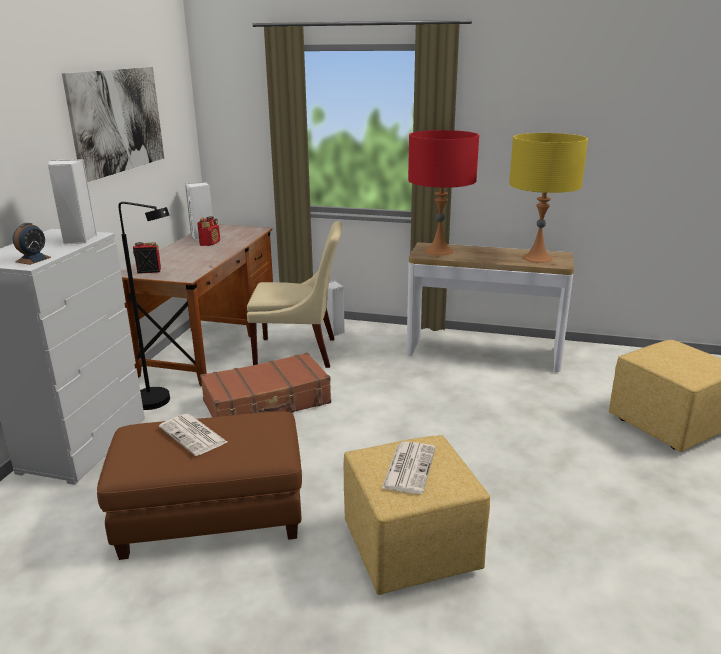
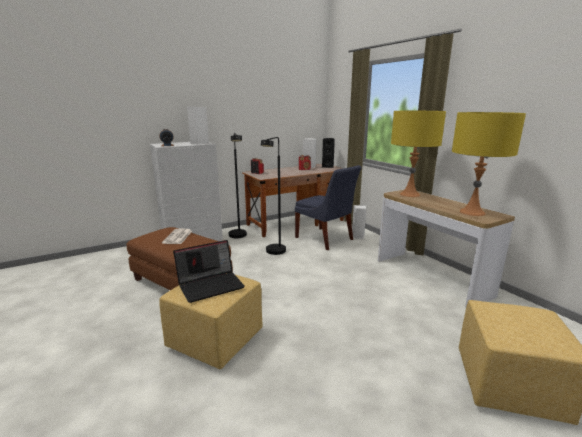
camera: 45 degrees right, 5 degrees down
(117, 121) = (263, 99): picture -> none
(231, 229) = (328, 166): none -> black speaker
(267, 403) = (274, 253): brown suitcase -> black floor lamp
(300, 352) = (325, 239): beige chair -> blue chair
(409, 467) = (211, 285): newspaper -> laptop
(438, 251) = (409, 194): red table lamp -> yellow table lamp

